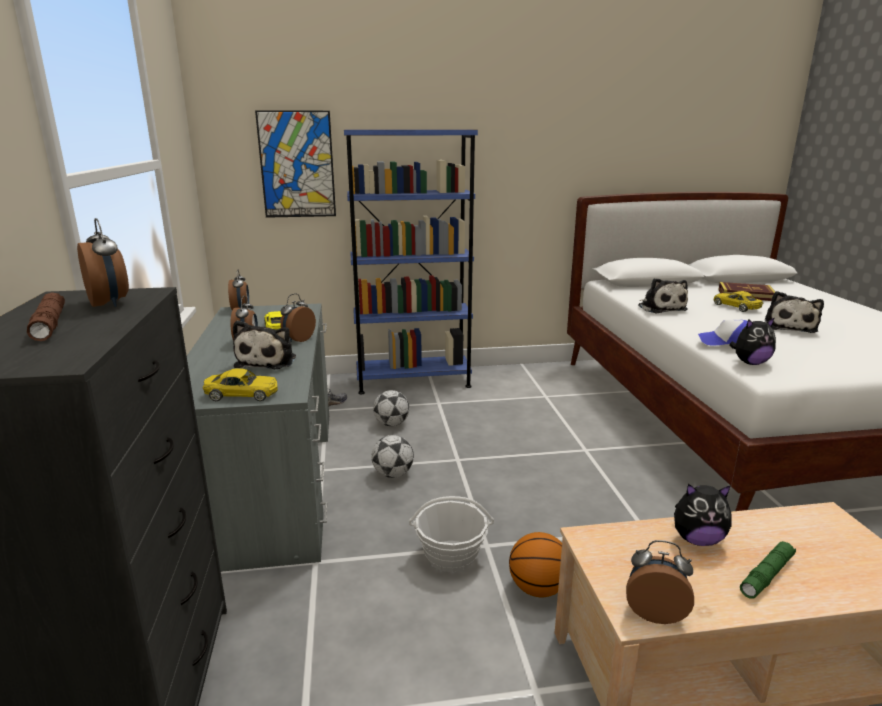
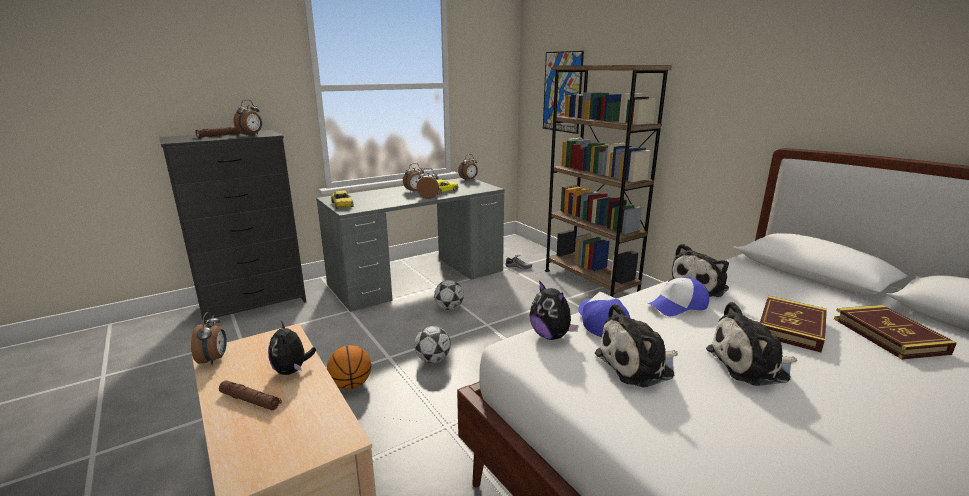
camera: 65 degrees right, 0 degrees up
(268, 361) = (390, 199): plush toy -> plush toy (638, 365)
(391, 424) = (513, 291): football -> football (433, 359)
(413, 381) = (590, 281): blue bookcase -> brown bookcase
(451, 556) = (371, 347): basket -> none
(698, 320) = (677, 305): none -> cap
(736, 307) = (791, 327): yellow toy car -> book
(767, 575) = (250, 400): green flashlight -> brown flashlight

